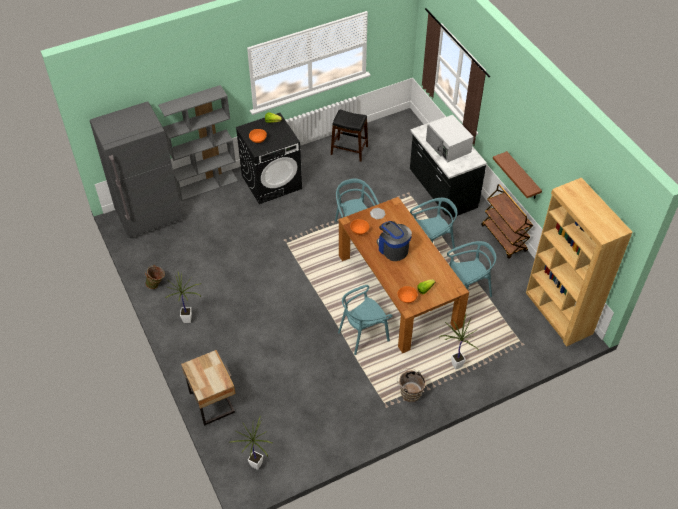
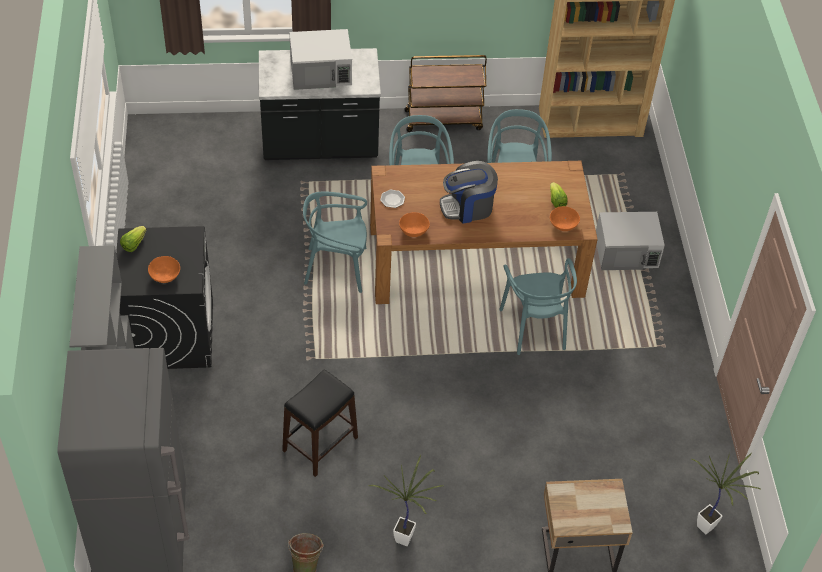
camera: 70 degrees left, 0 degrees up
(349, 150) = (168, 215): black stool -> black stool (319, 444)
(409, 392) = (650, 313): brown bucket -> none
(454, 365) = (627, 252): potted plant -> white microwave
(522, 176) = (438, 20): brown shelf -> none

